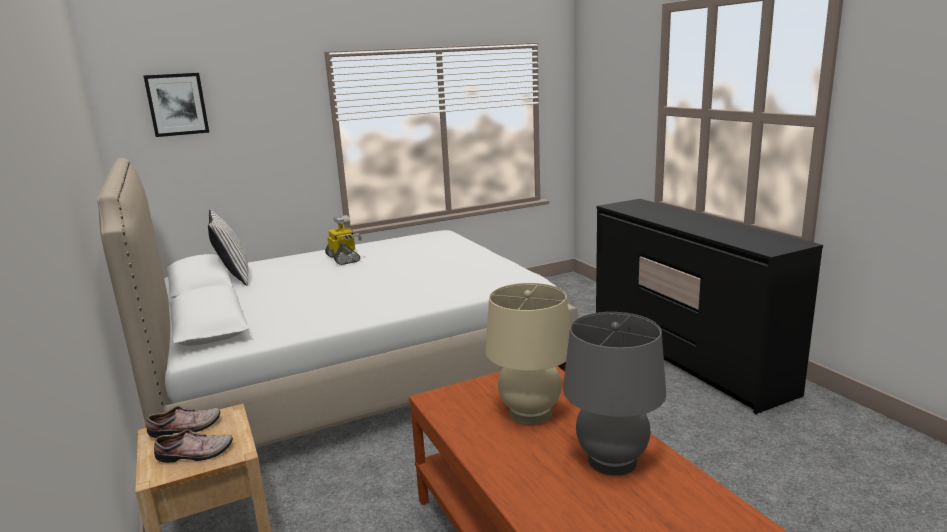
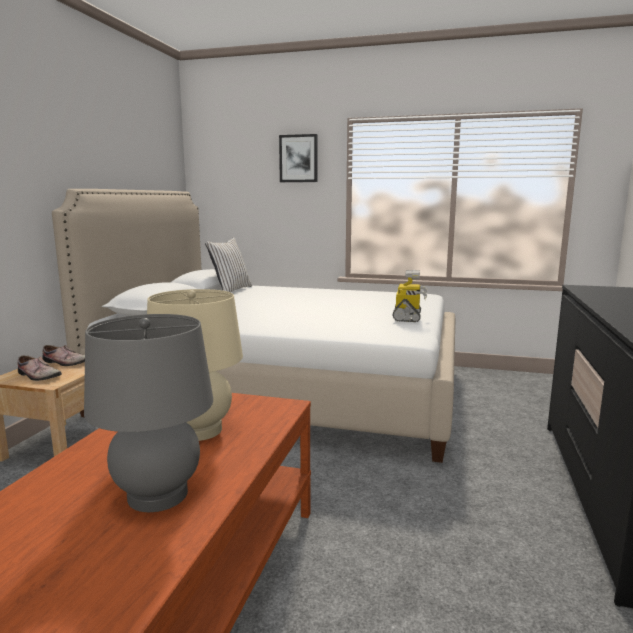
camera: 40 degrees right, 5 degrees down
(177, 104) = (234, 158): picture -> picture (298, 158)
(344, 259) = (314, 294): toy robot -> toy robot (408, 317)

